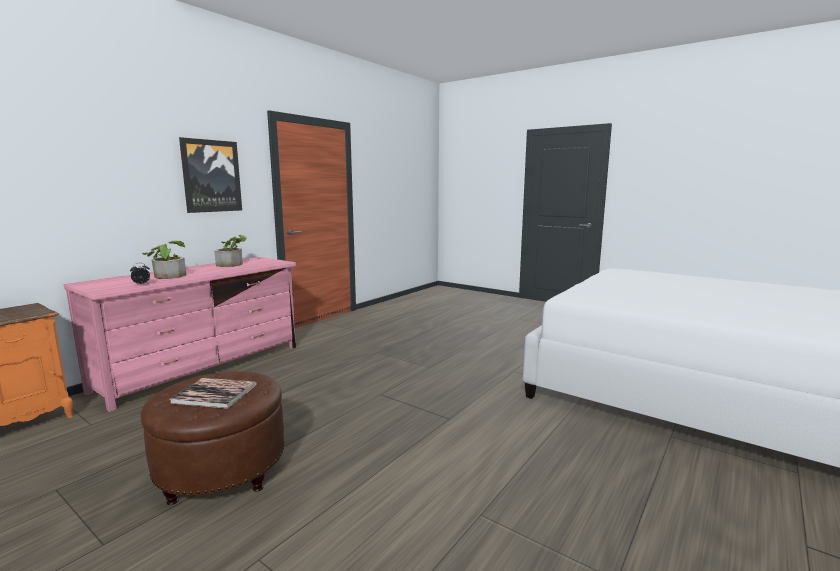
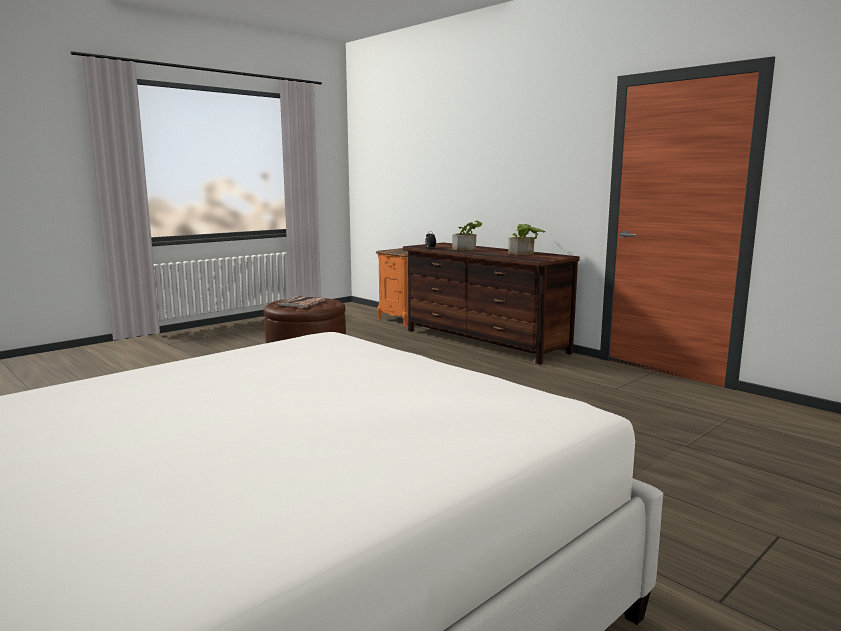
camera: 100 degrees right, 0 degrees up
(205, 368) = (484, 342): pink dresser -> brown dresser
(211, 176) = (545, 162): picture -> none

